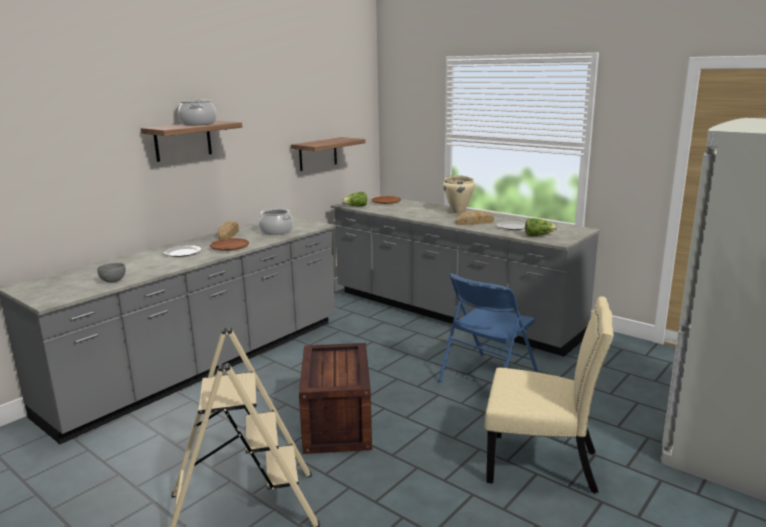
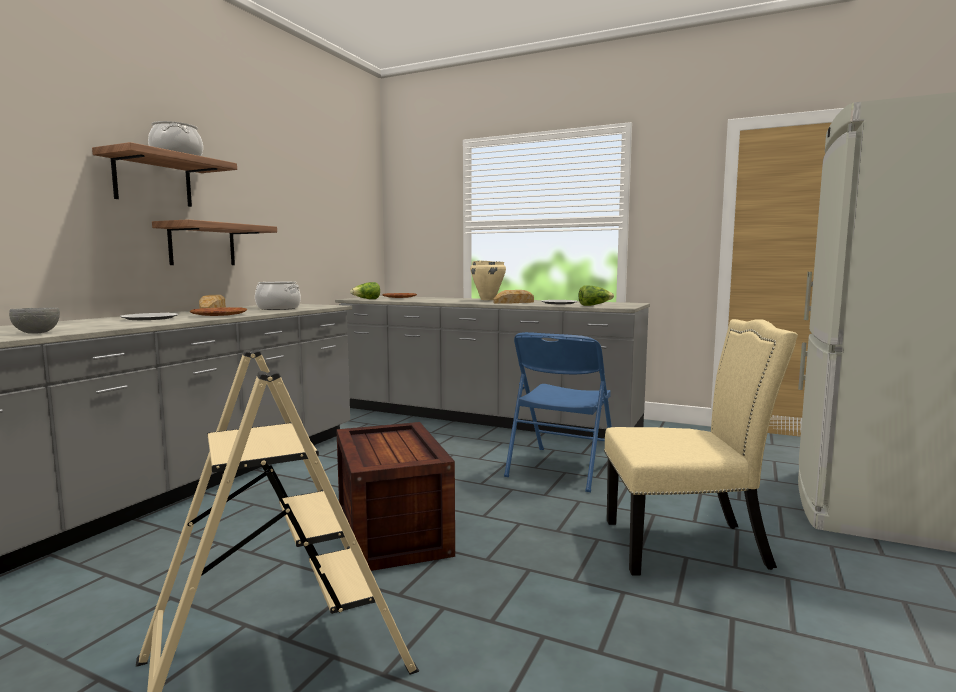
camera: 15 degrees left, 10 degrees down
(318, 154) = (320, 238): shelf -> shelf (202, 245)

